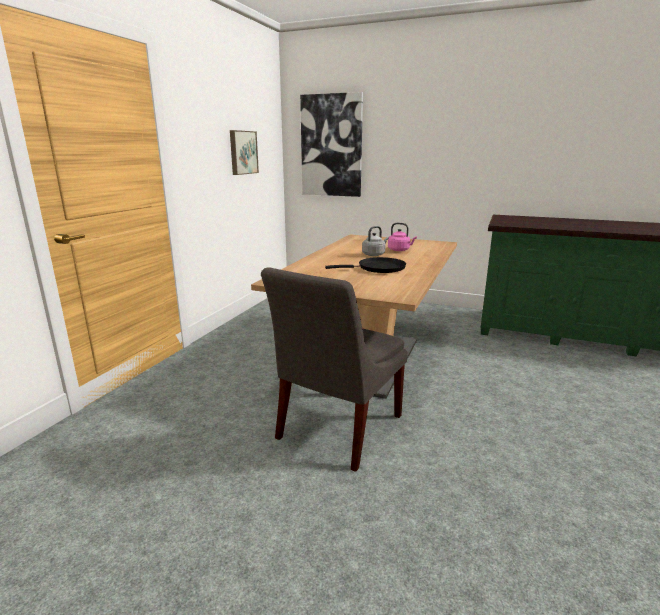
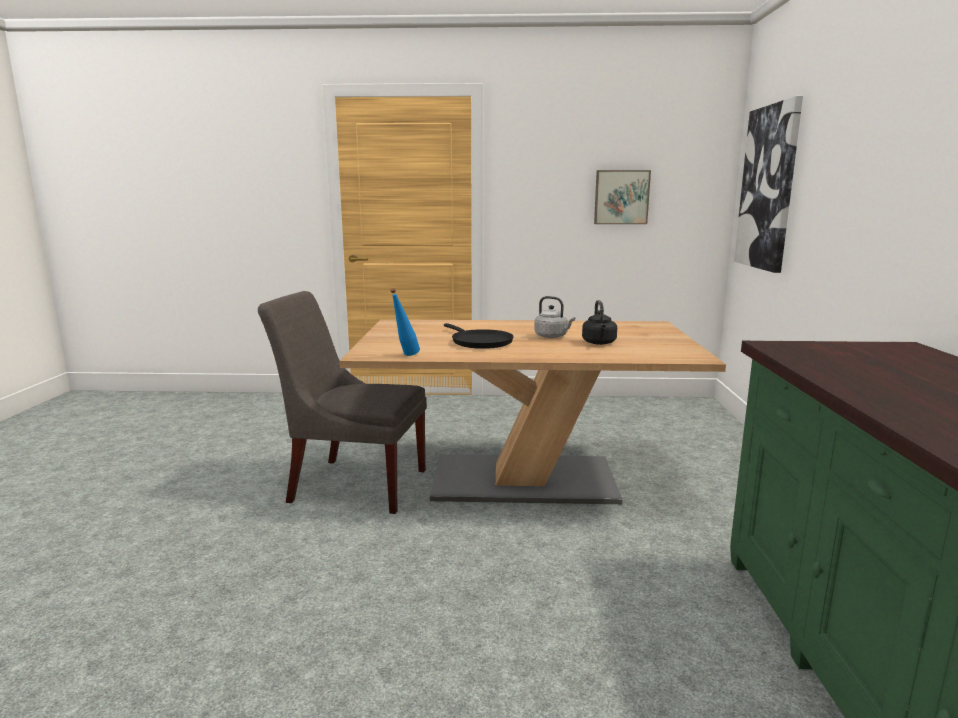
camera: 70 degrees right, 5 degrees down
(400, 250) = (599, 343): pink kettle -> black kettle
(411, 287) = (405, 356): none -> blue bottle

